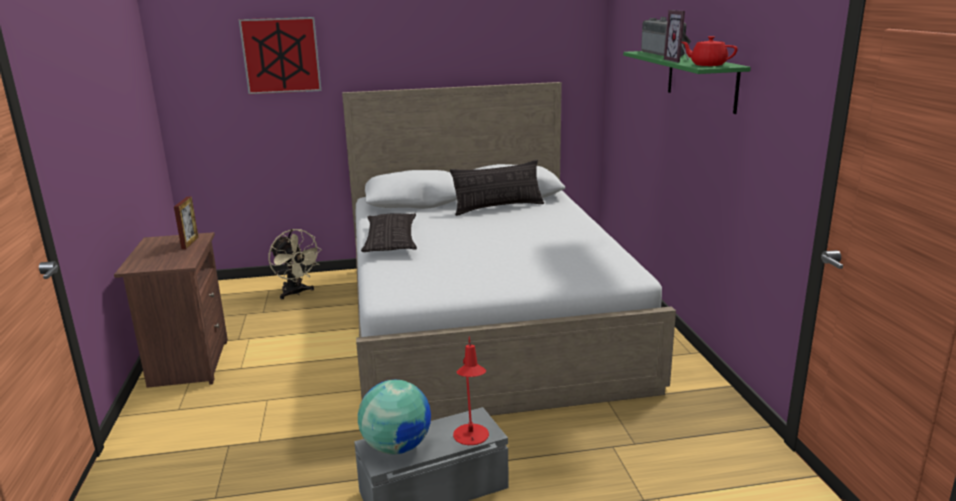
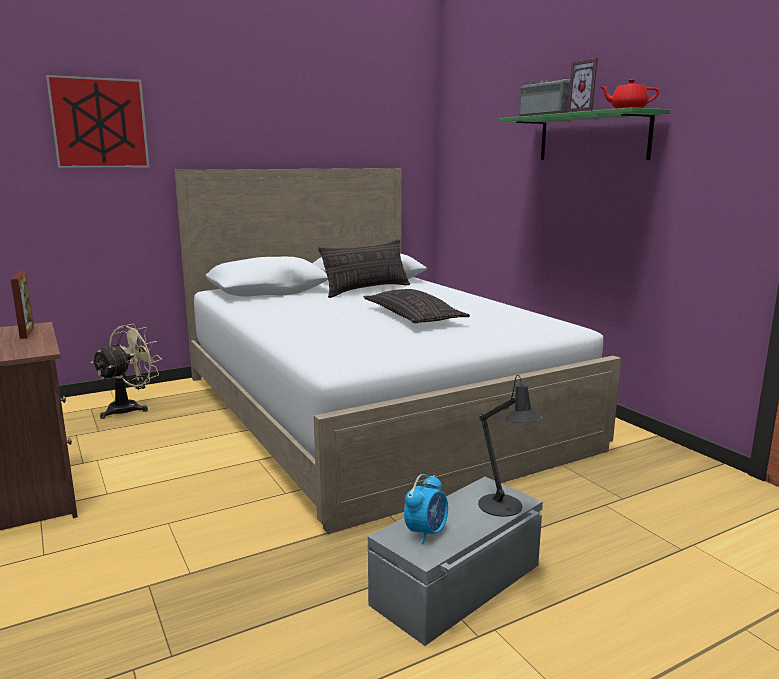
camera: 20 degrees left, 5 degrees down
(296, 293) = (130, 408): beige fan -> beige fan turned 90 degrees counterclockwise
(391, 240) = (280, 320): pillow -> pillow (413, 316)
(396, 446) = (426, 532): globe -> alarm clock
(471, 437) = (504, 508): red table lamp -> black table lamp

